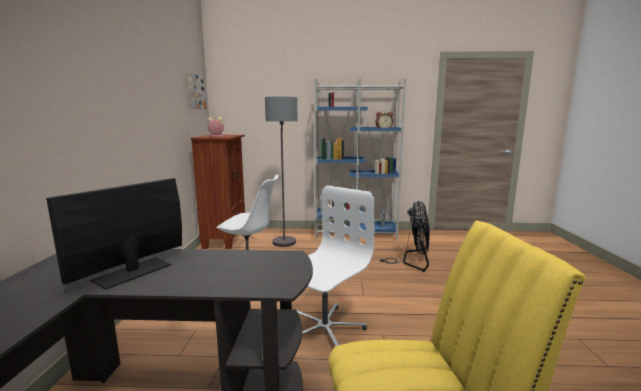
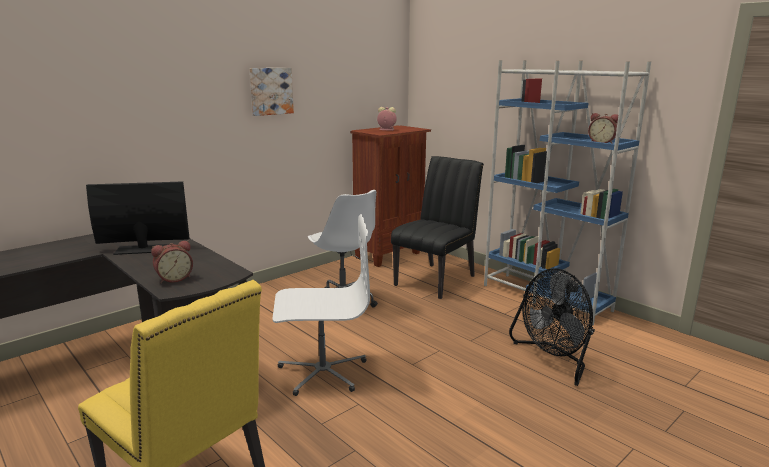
camera: 45 degrees right, 5 degrees up
(195, 91) = (378, 74): picture -> picture (270, 91)
(252, 279) = (174, 278): none -> alarm clock
(284, 245) = (435, 281): grey floor lamp -> black chair
(412, 260) = (554, 357): black fan -> black fan turned 90 degrees clockwise

